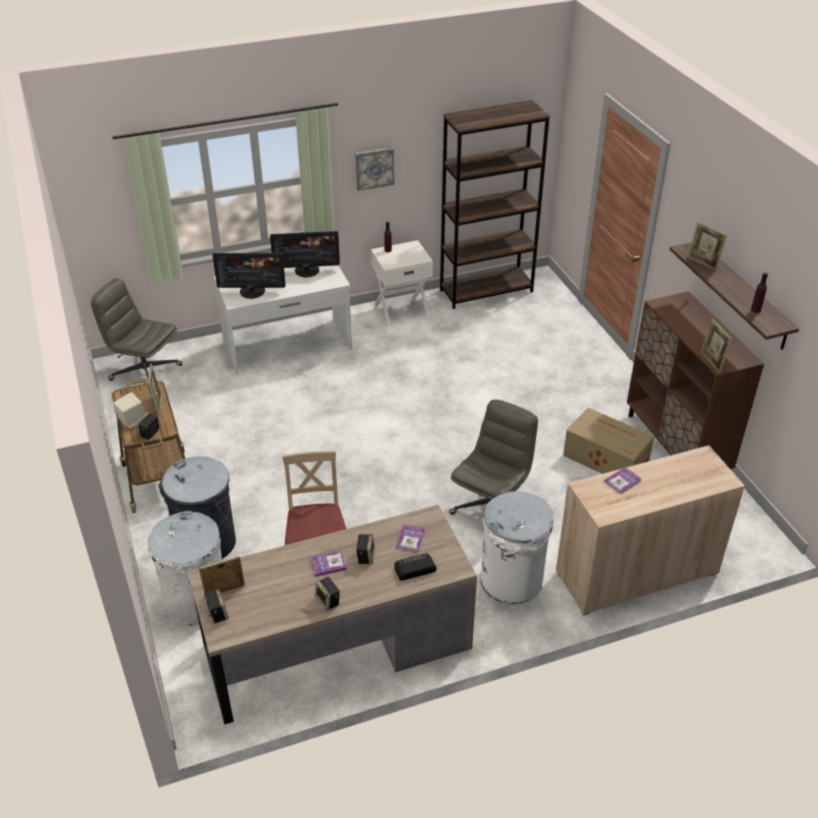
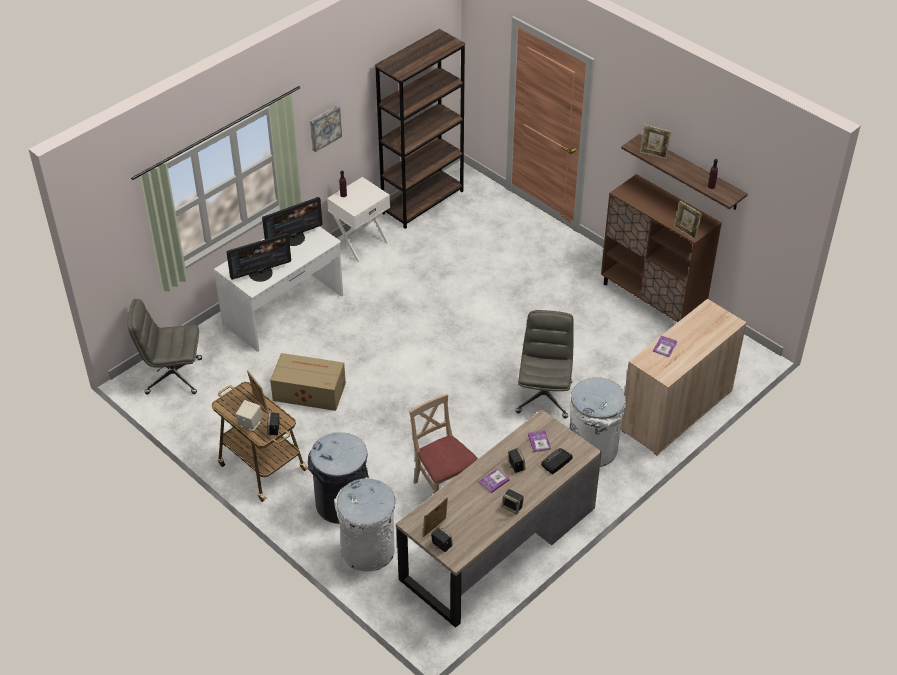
camera: 25 degrees left, 5 degrees up
(605, 458) = (605, 326): cardboard box -> cardboard box (308, 391)

